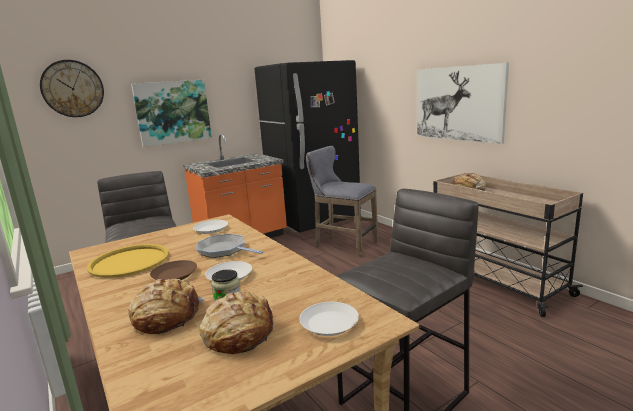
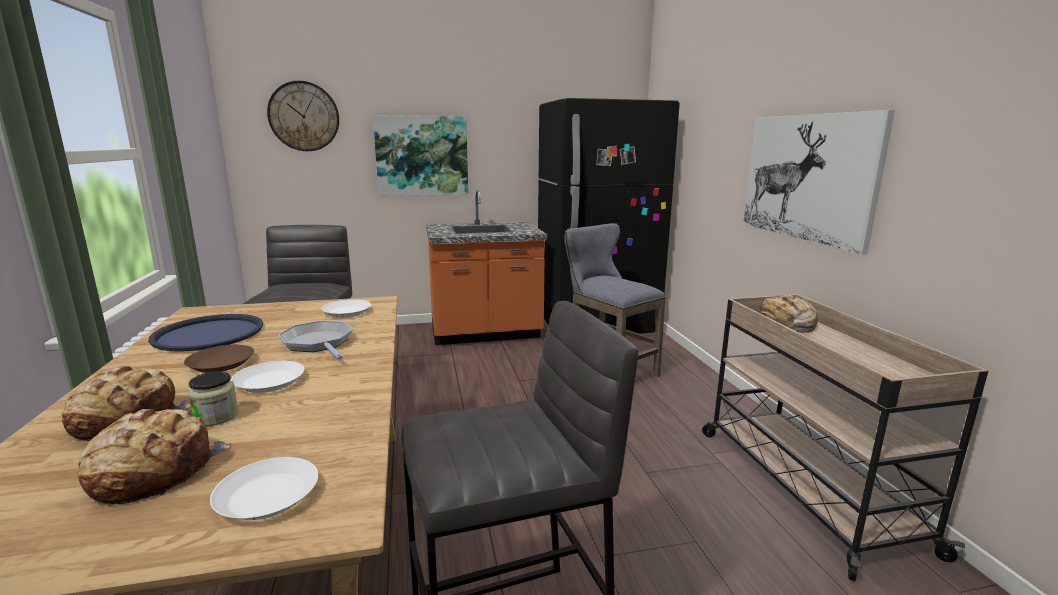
camera: 20 degrees right, 0 degrees up
(129, 261) = (209, 334): yellow tray -> blue tray

